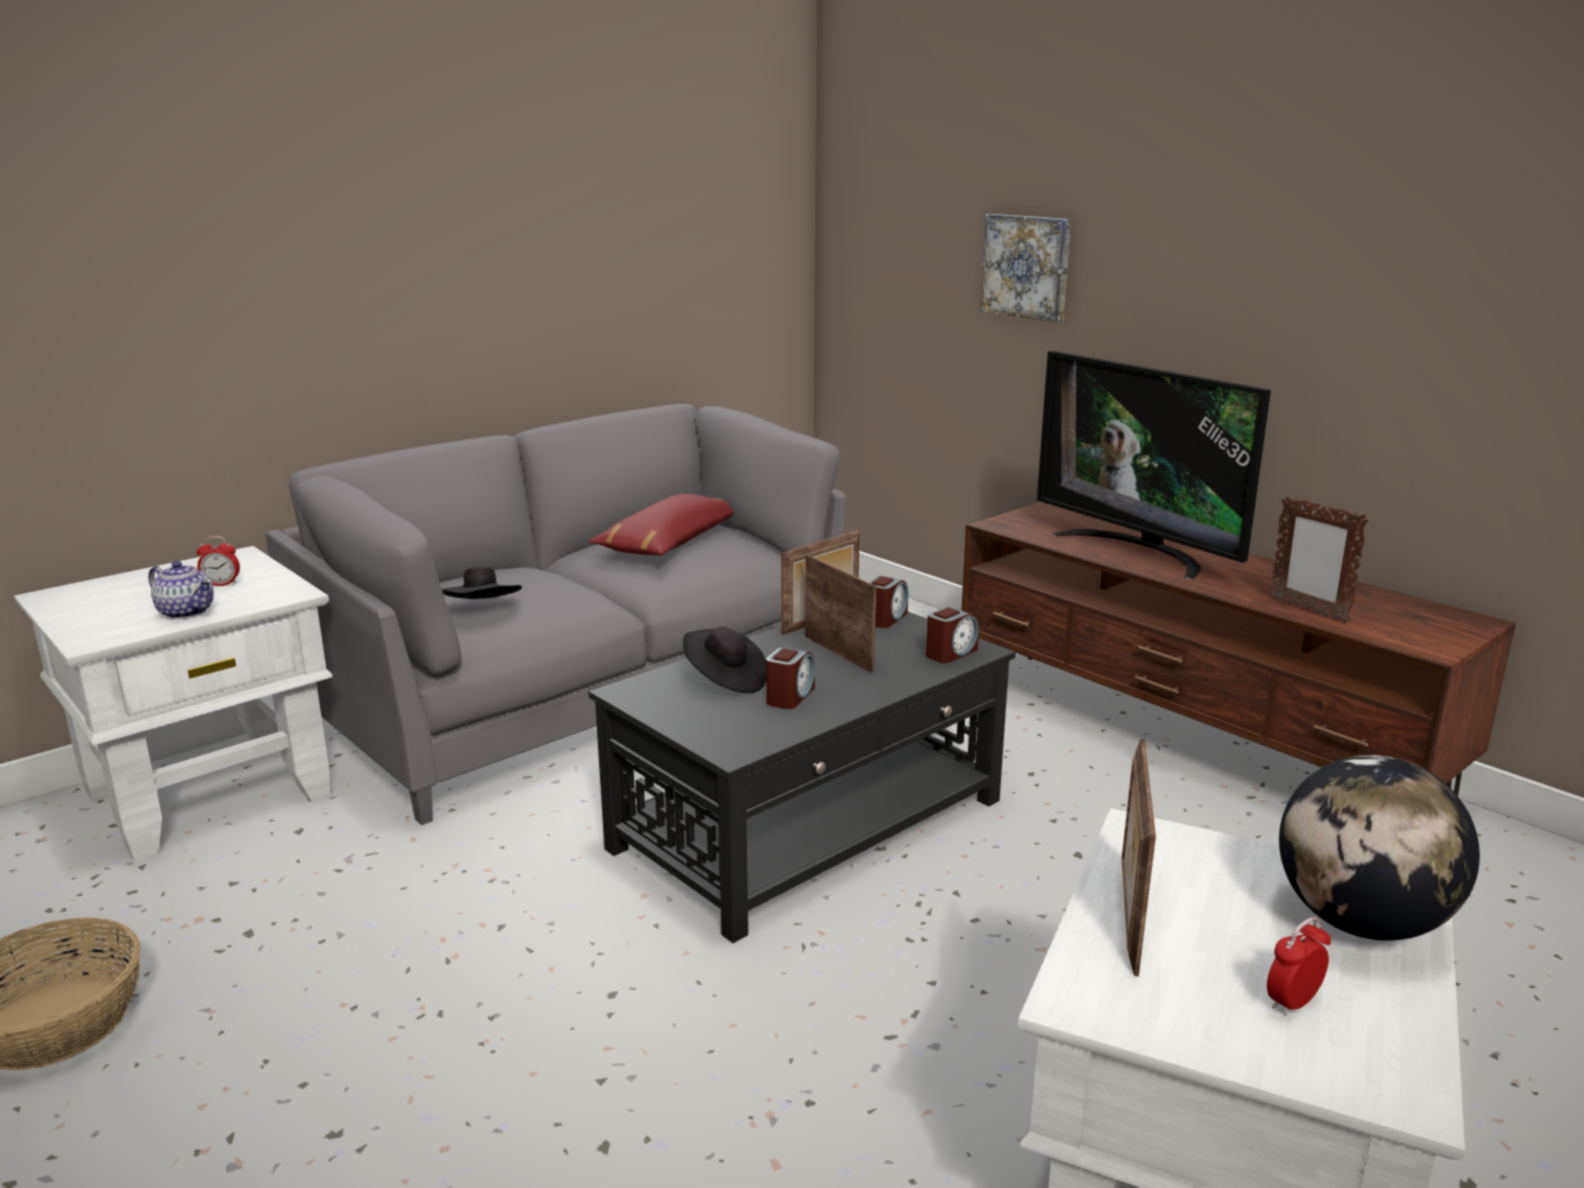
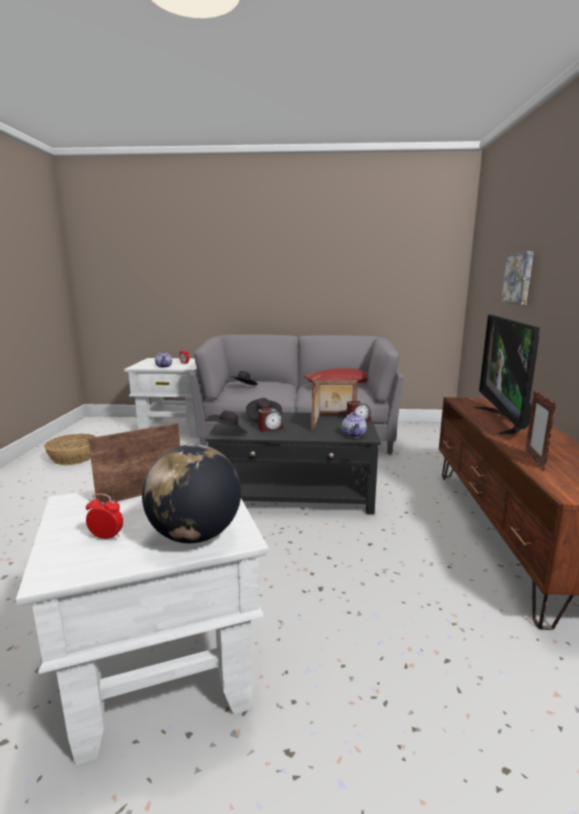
camera: 45 degrees right, 5 degrees down
(742, 740) = (229, 433): none -> black hat
(951, 653) = (354, 434): alarm clock -> teapot

